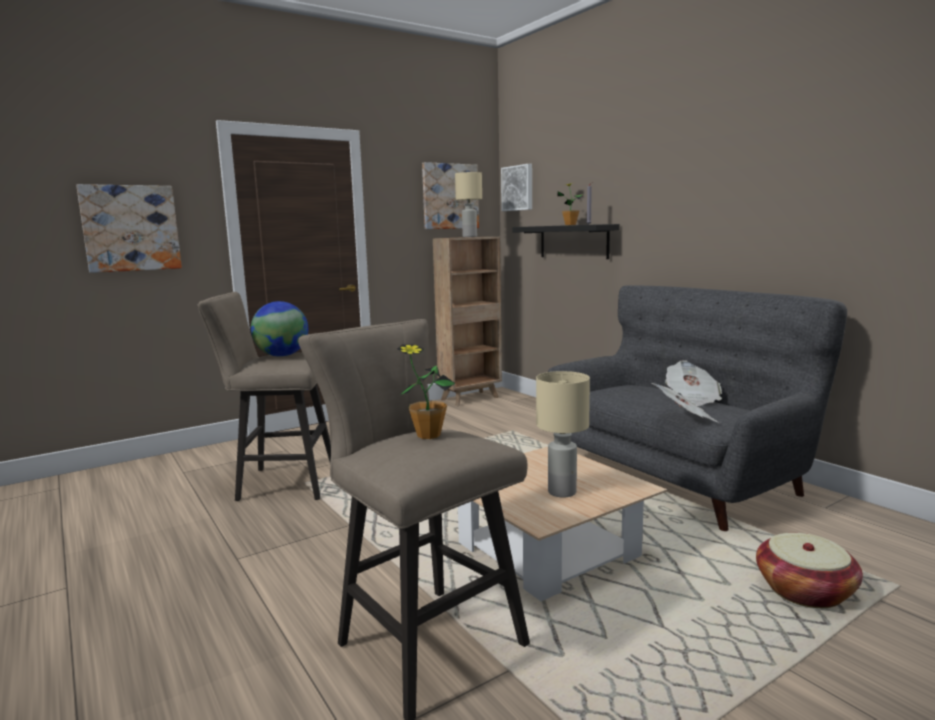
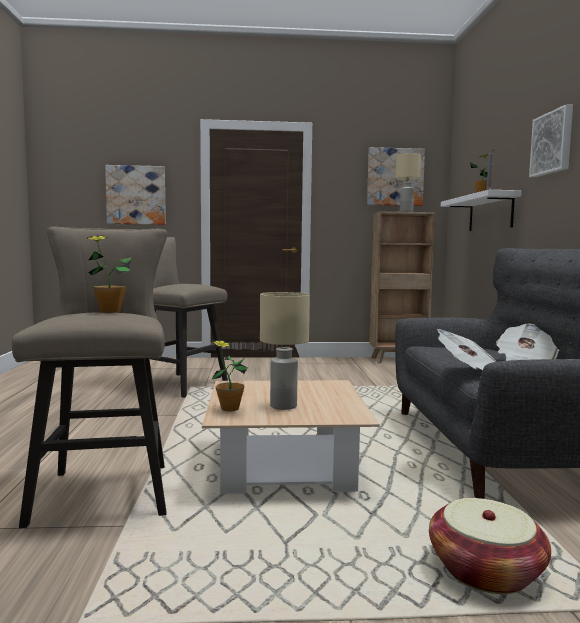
camera: 30 degrees right, 5 degrees down
(282, 356) = (183, 283): globe -> none
(518, 188) = (459, 168): picture -> picture (553, 143)
(523, 509) = (230, 409): none -> potted plant
(573, 241) = (490, 213): black shelf -> white shelf

